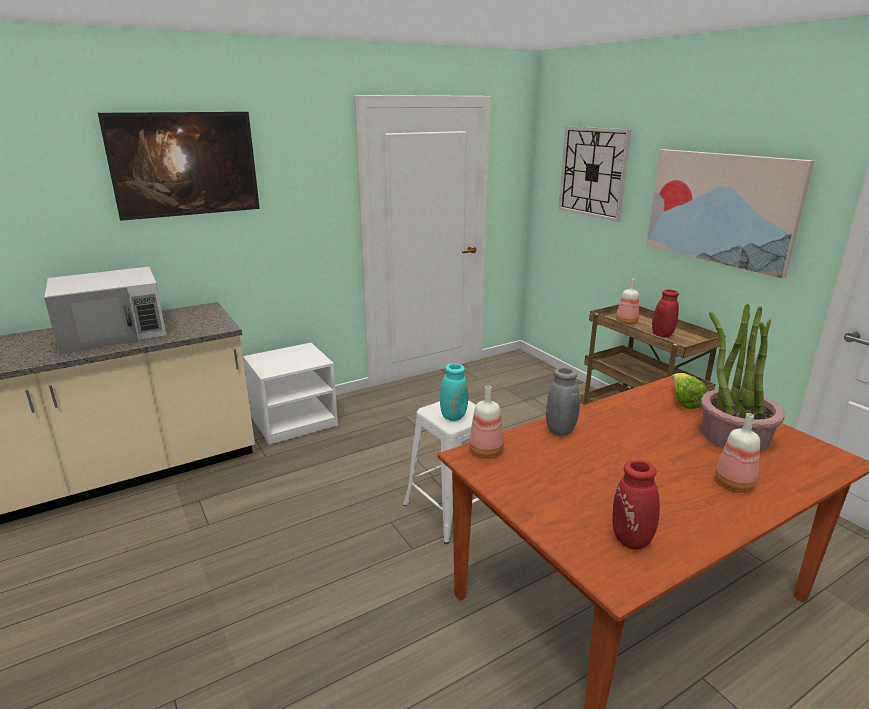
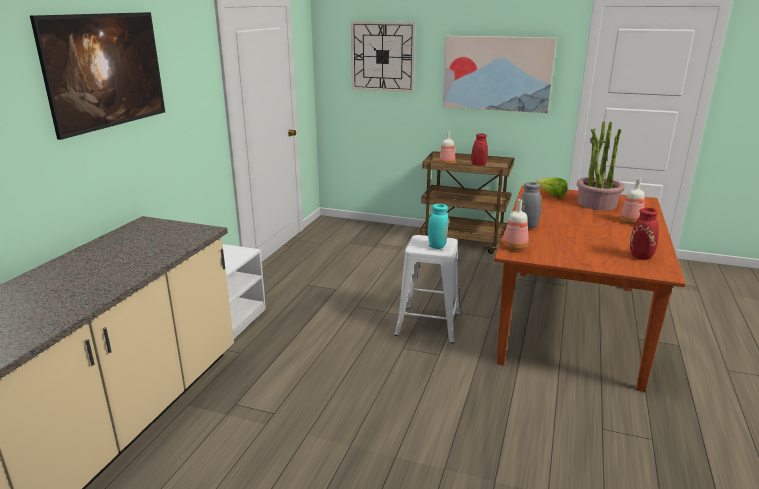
camera: 40 degrees left, 0 degrees up
(114, 332) = (102, 263): white microwave -> none

